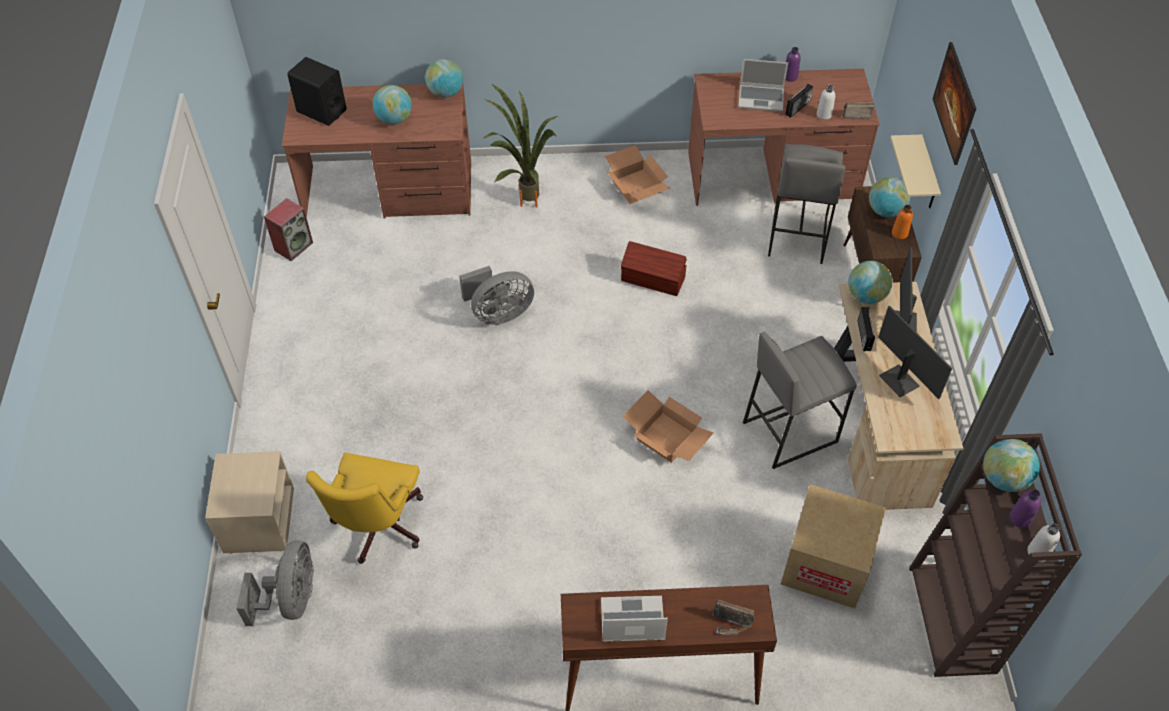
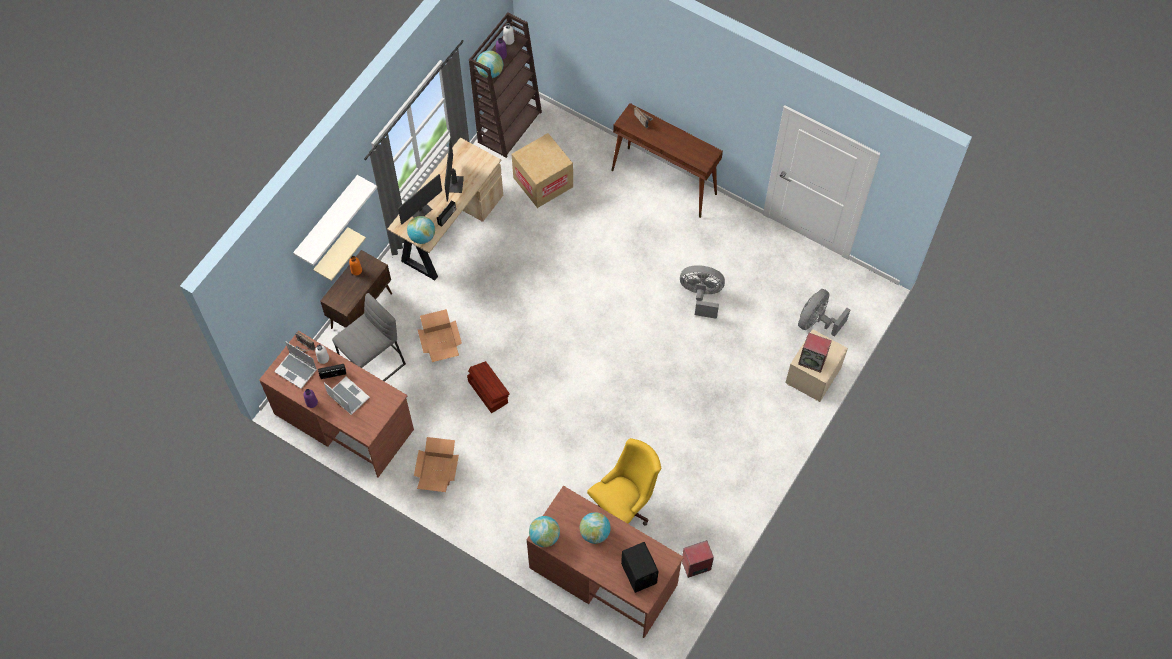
camera: 145 degrees left, 10 degrees up
(249, 472) = (812, 360): none -> speaker
(376, 528) = (752, 333): yellow office chair -> yellow office chair (624, 505)
(498, 313) = (599, 426): grey fan -> grey fan (701, 296)
(523, 199) = (519, 508): potted plant -> none
(631, 621) = (684, 144): laptop -> laptop (296, 371)
(667, 437) = (564, 289): cardboard box -> cardboard box (440, 342)
(789, 431) = (498, 253): grey stool -> none
(885, 211) = (348, 289): globe -> none
(950, 117) = (327, 219): picture -> white shelf

